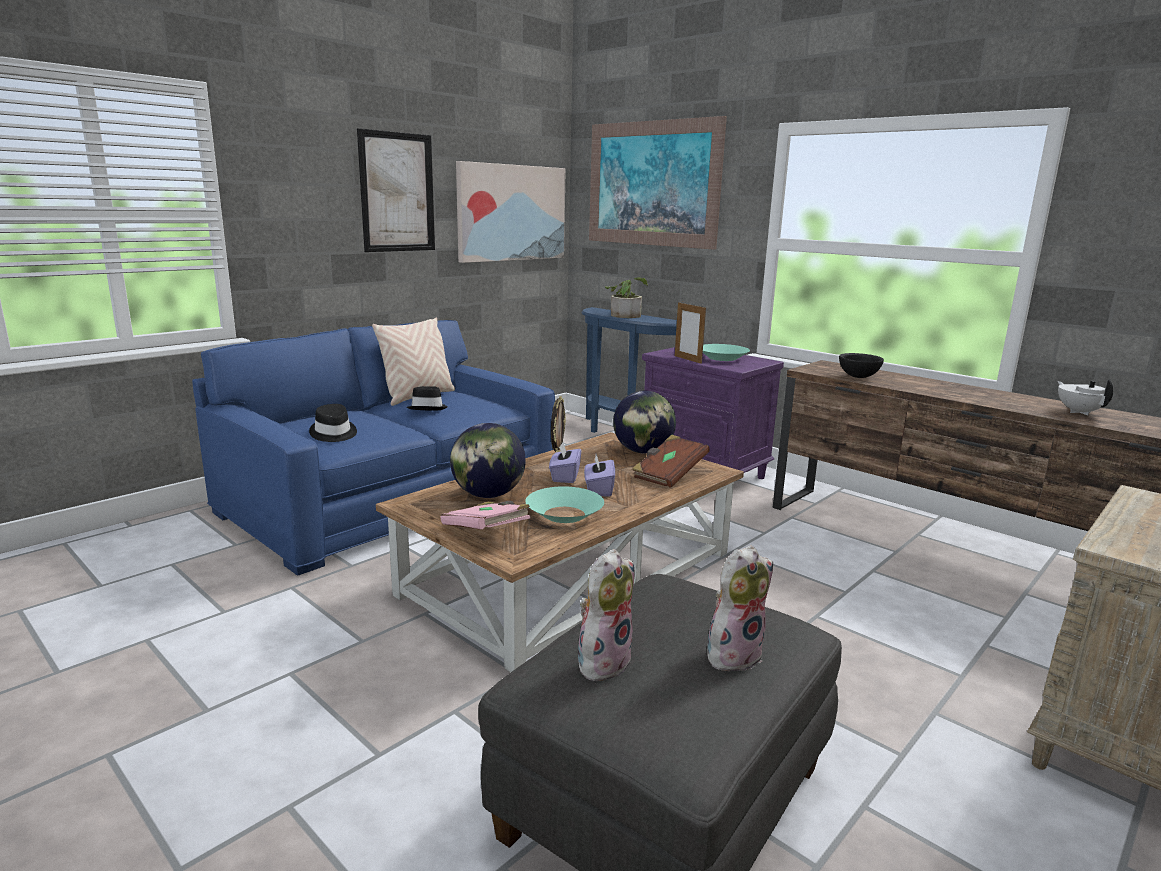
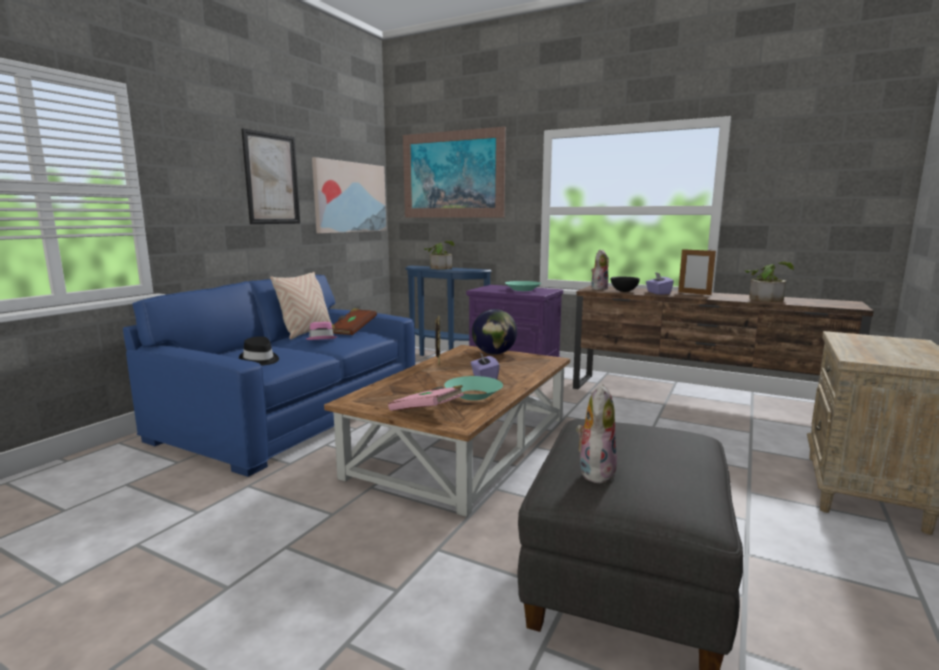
camera: 15 degrees left, 5 degrees down
(428, 408) = (321, 338): black hat -> pink hat
(488, 495) = (407, 389): globe -> none
(564, 476) = (453, 373): purple tissue box -> purple tissue box (658, 293)
(668, 475) = (523, 365): brown book -> brown book (353, 331)
(687, 359) = (501, 291): picture frame -> picture frame (694, 293)
(733, 654) = (673, 454): plush toy -> plush toy (599, 289)
(1079, 412) = (766, 299): white teapot -> potted plant

